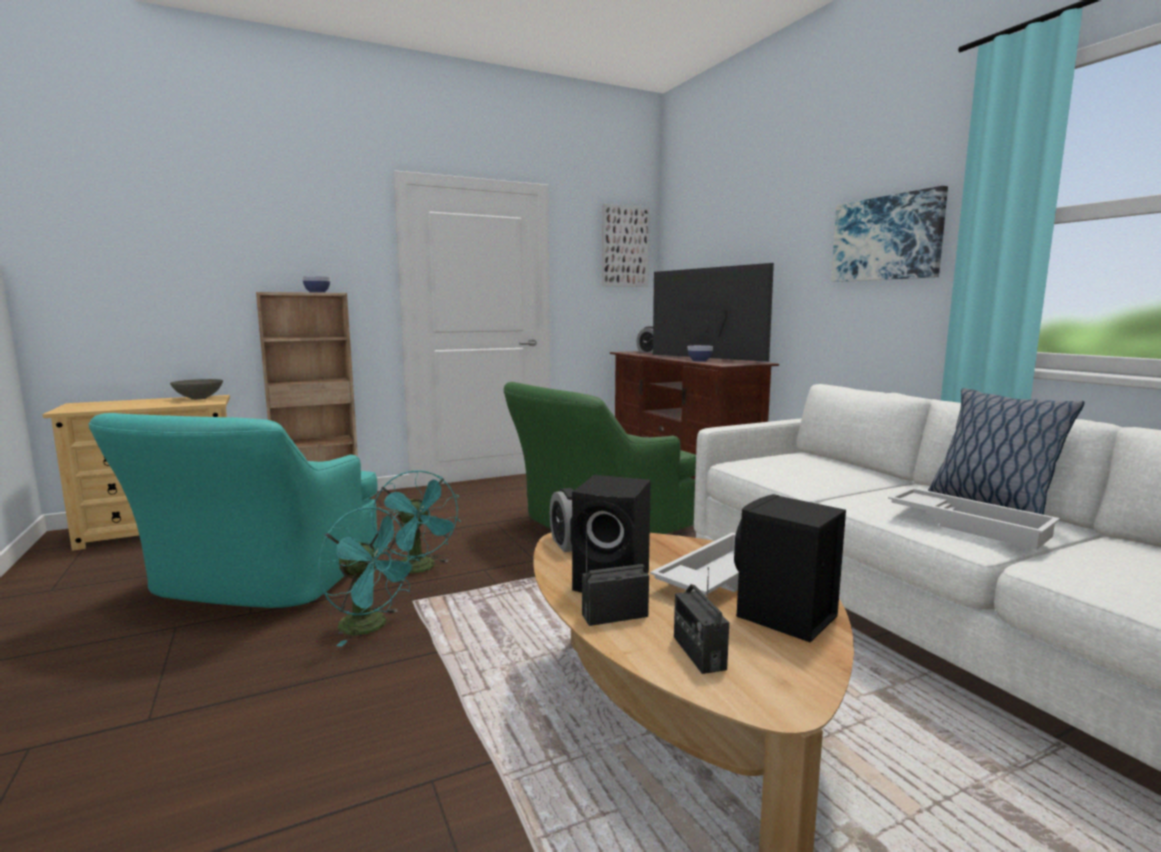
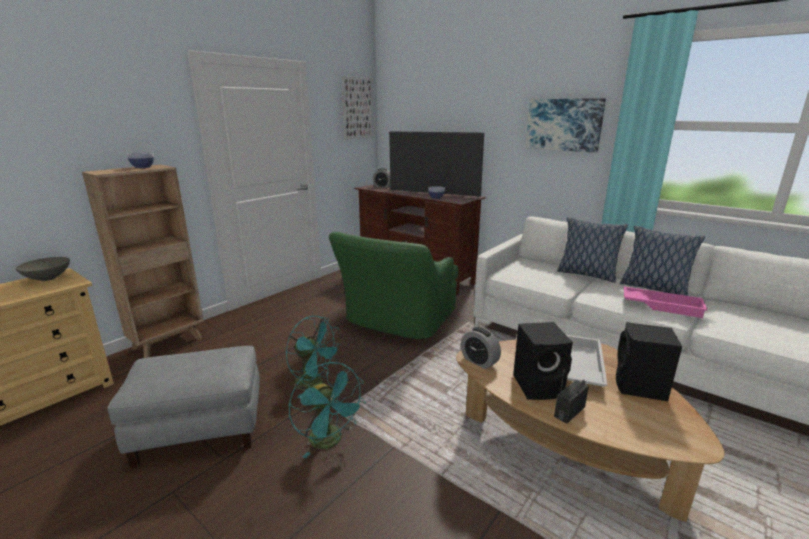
camera: 25 degrees left, 10 degrees up
(258, 583) = (199, 430): turquoise armchair -> grey ottoman
(371, 627) = (330, 441): turquoise fan -> turquoise fan turned 45 degrees clockwise
(698, 653) = (634, 425): radio -> none
(881, 477) = (586, 274): none -> pillow
(969, 524) = (661, 305): white tray -> pink tray

